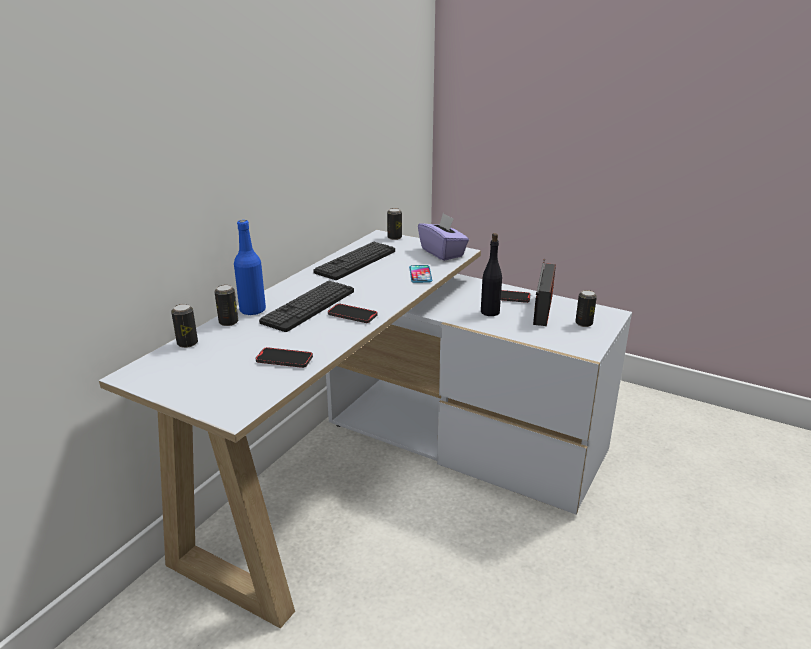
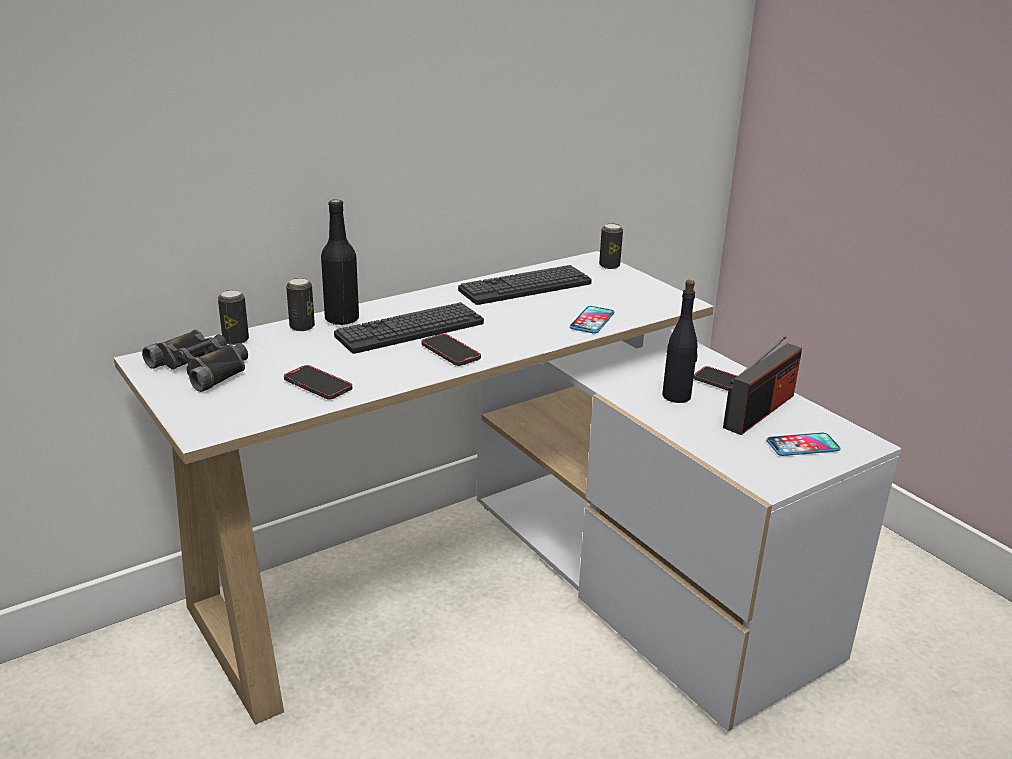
camera: 25 degrees right, 0 degrees up
(183, 369) = (202, 368): none -> black binoculars
(252, 310) = (342, 319): blue bottle -> black bottle
(442, 253) = (654, 298): purple tissue box -> none
(583, 323) = (802, 445): can -> phone

